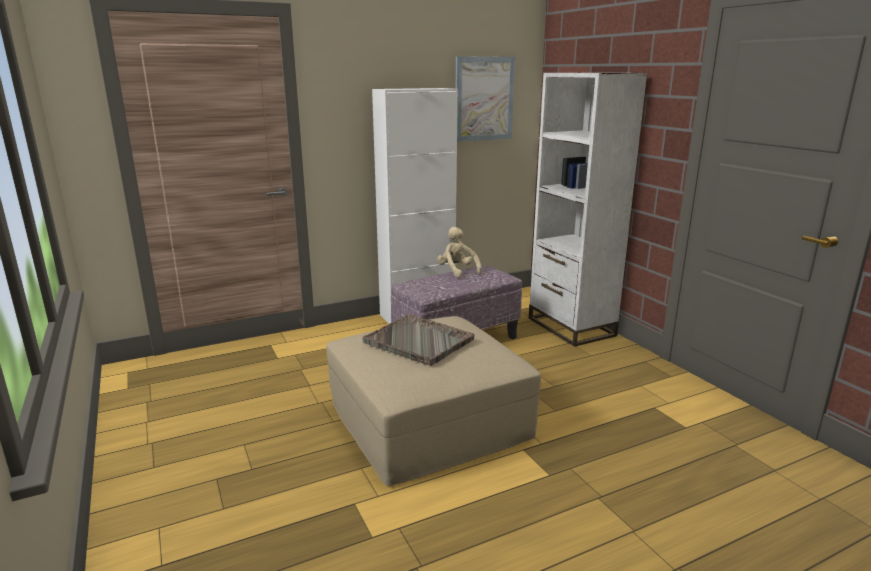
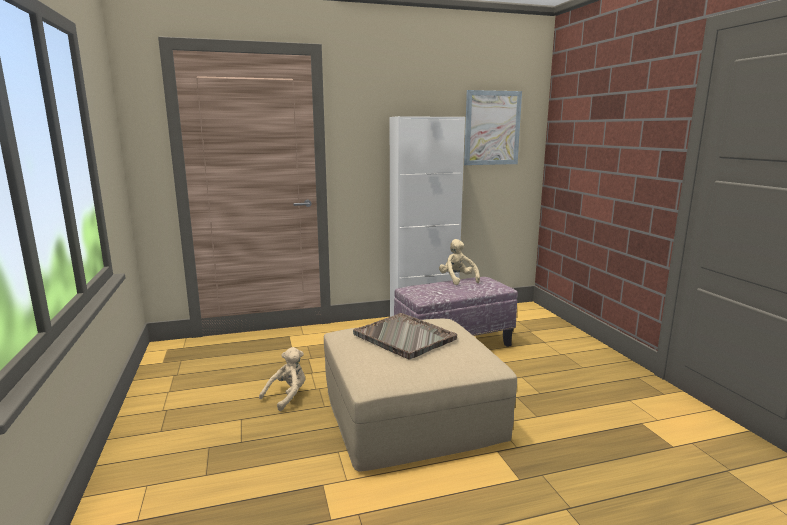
camera: 10 degrees right, 5 degrees down
(289, 414) = (287, 396): none -> beige plush toy
(571, 327) = (566, 339): white bookcase -> none

